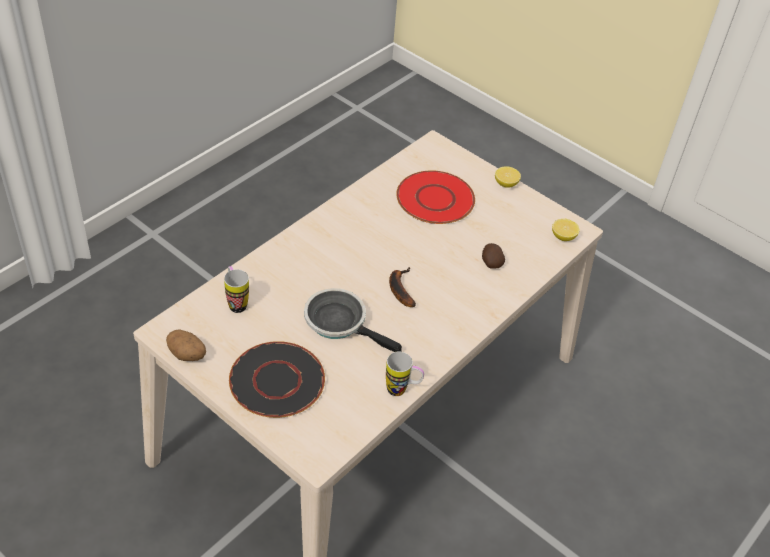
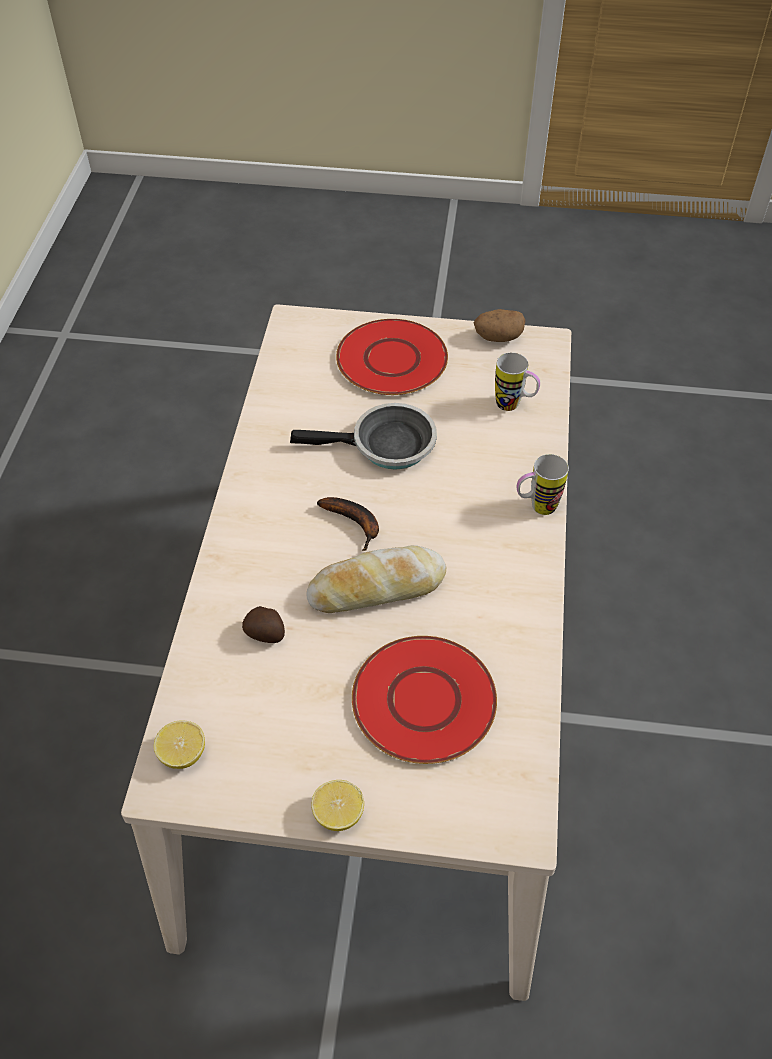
camera: 150 degrees right, 5 degrees up
(276, 381) = (392, 359): black plate -> red plate
(402, 390) = (261, 414): mug -> mug (536, 508)
(416, 252) = (376, 587): none -> bread

